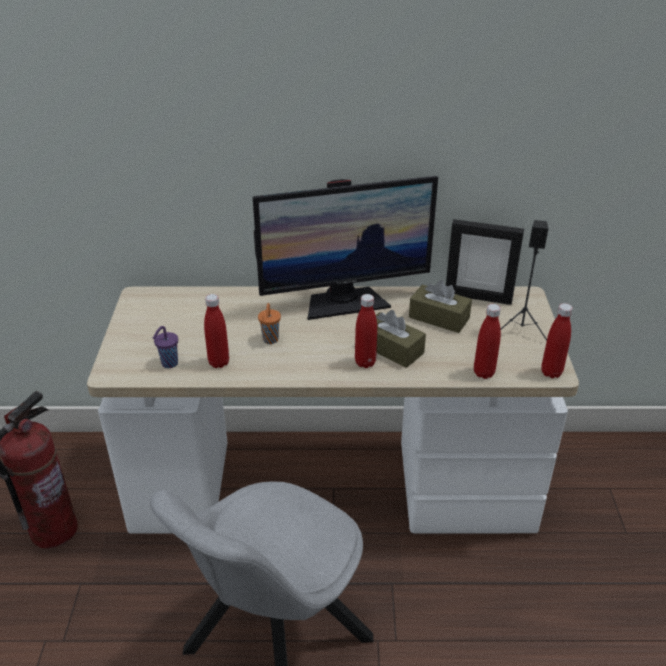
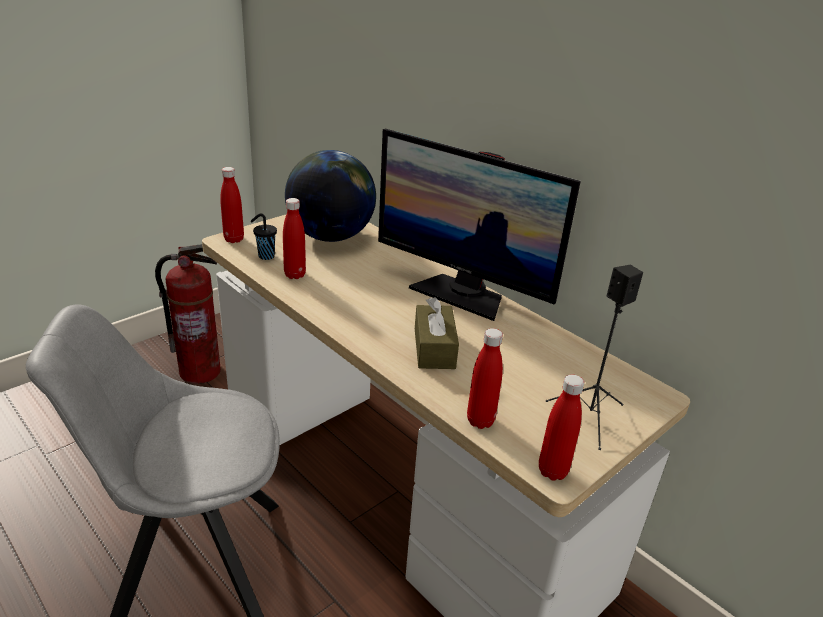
camera: 45 degrees right, 5 degrees down
(168, 364) = (265, 256): purple cup -> black cup
(183, 316) = (330, 236): none -> globe
(270, 340) = (355, 284): orange cup -> none
(365, 362) = (393, 342): red bottle -> red bottle (234, 239)
(439, 318) = (523, 354): brown tissue box -> none
(478, 296) = (599, 363): picture frame -> none

